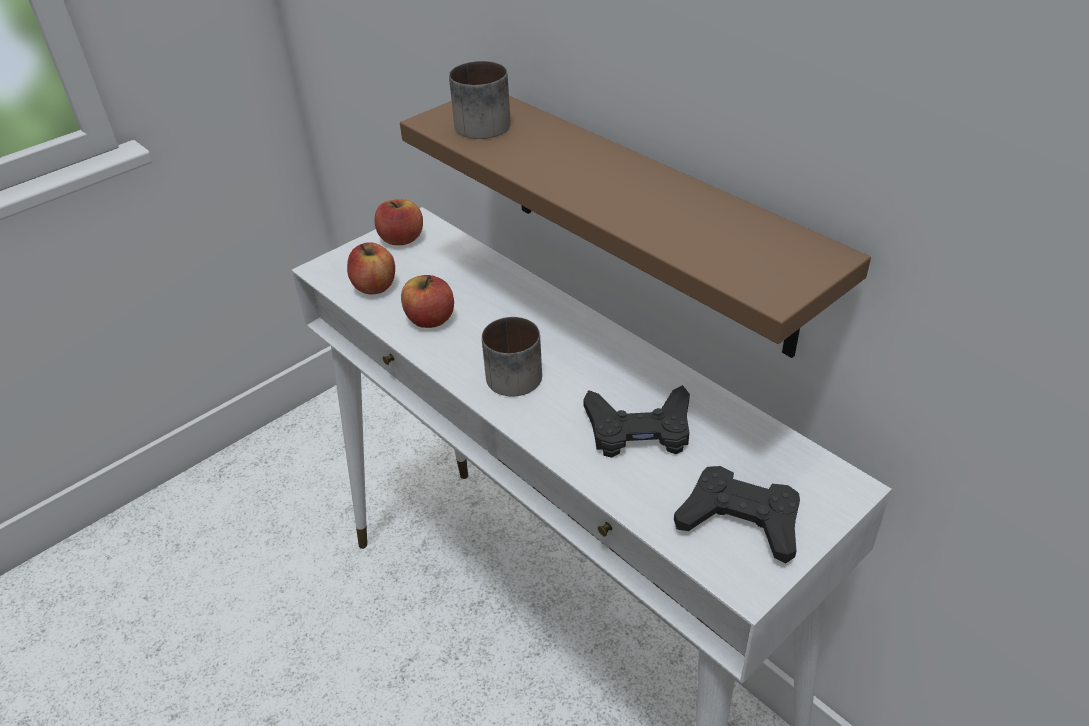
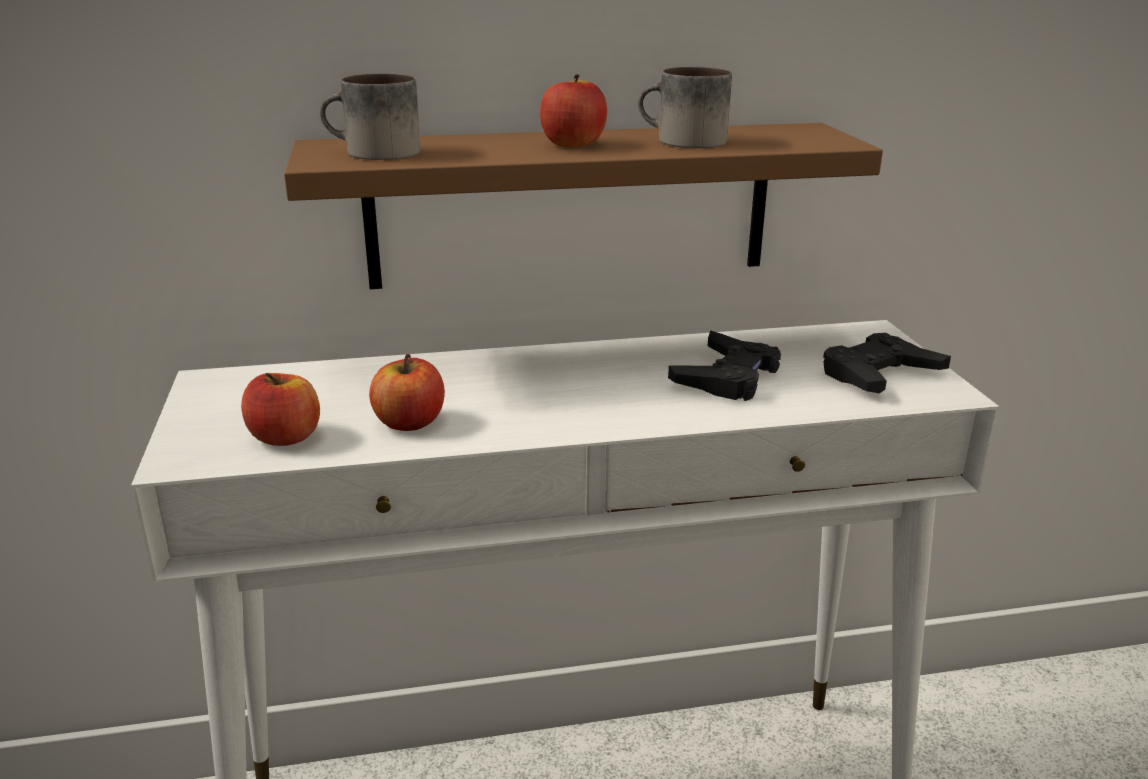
camera: 60 degrees left, 15 degrees down
(401, 239) = (220, 397): apple -> apple (572, 144)
(509, 373) = (568, 408): mug -> mug (682, 141)

